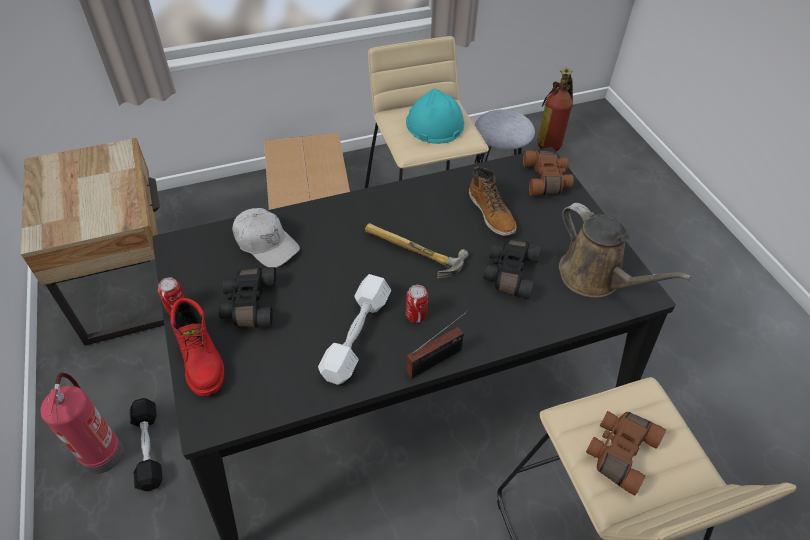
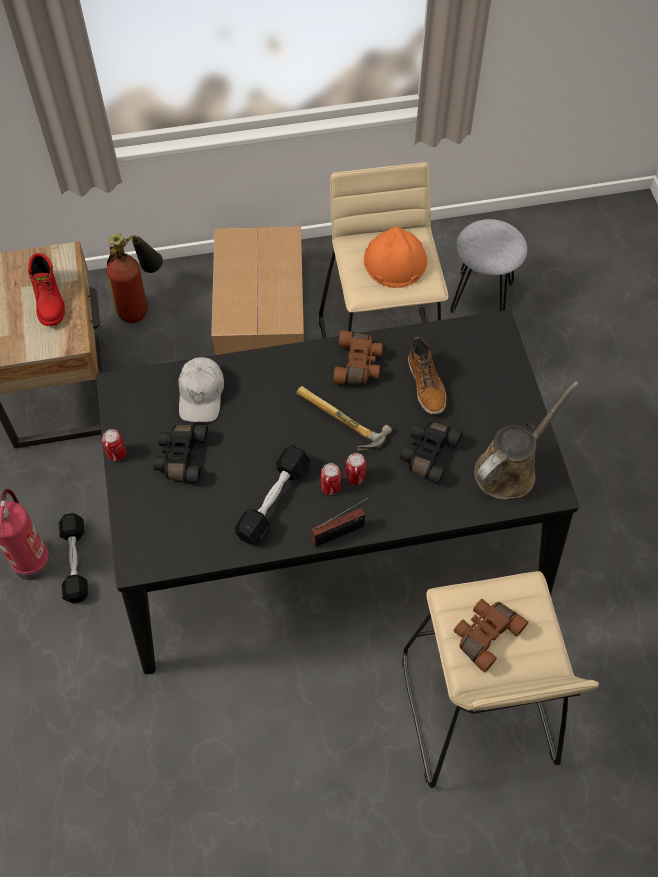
camera: 10 degrees right, 10 degrees up
(202, 359) = (136, 505): red boot -> red boot (50, 301)
(266, 243) = (201, 394): white cap -> white cap turned 45 degrees clockwise
(356, 336) = (273, 500): white dumbbell -> black dumbbell
(434, 124) = (395, 261): turquoise hard hat -> orange hard hat
(440, 302) = (355, 477): none -> can
(547, 180) = (493, 351): brown binoculars -> brown binoculars (359, 365)
(551, 140) = (564, 246): fire extinguisher -> fire extinguisher (141, 304)
(595, 278) = (509, 469): brown watering can -> brown watering can turned 105 degrees counterclockwise

